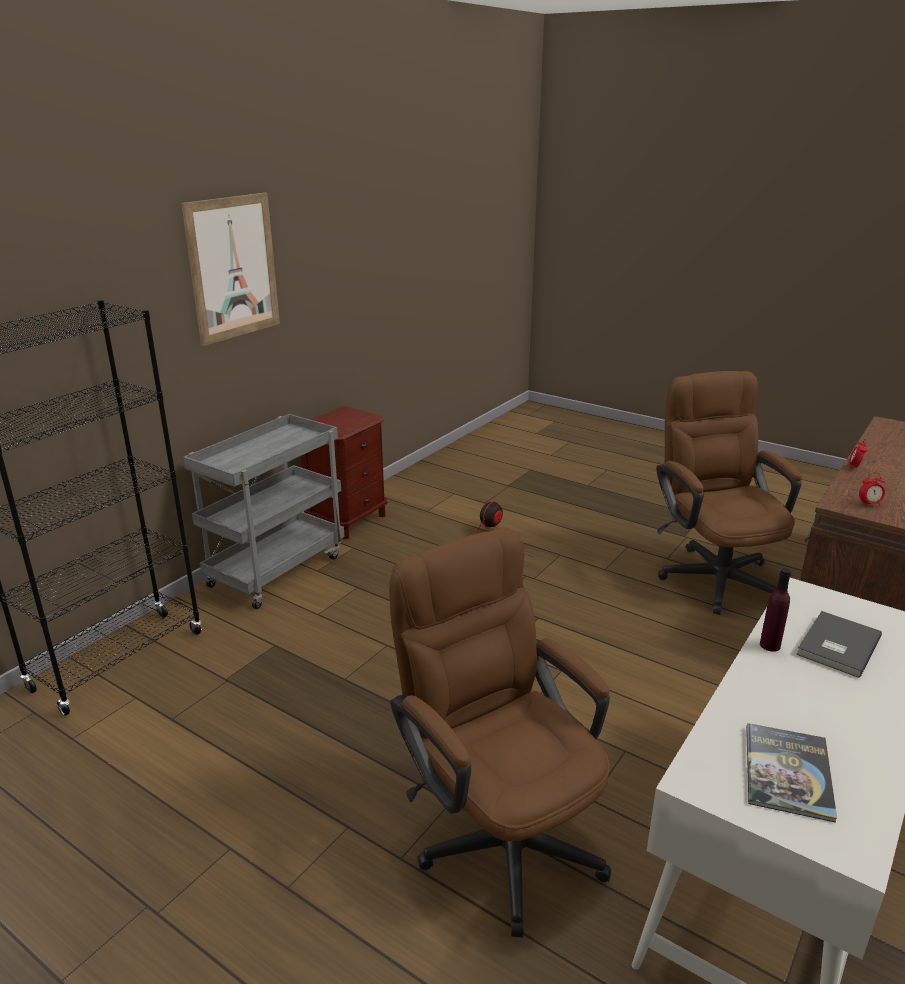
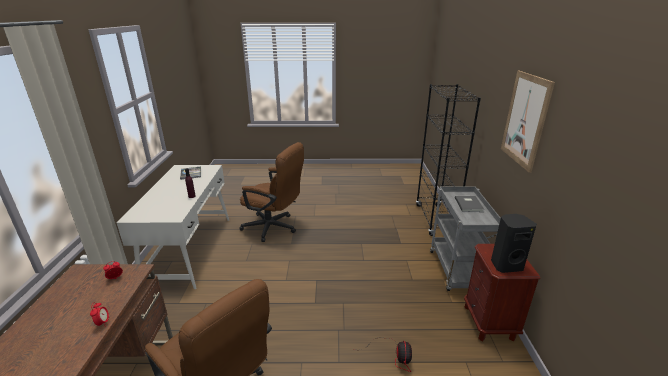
camera: 145 degrees right, 0 degrees up
(355, 417) = (506, 265): none -> black speaker
(836, 646) = (168, 202): grey book -> grey book (469, 204)

